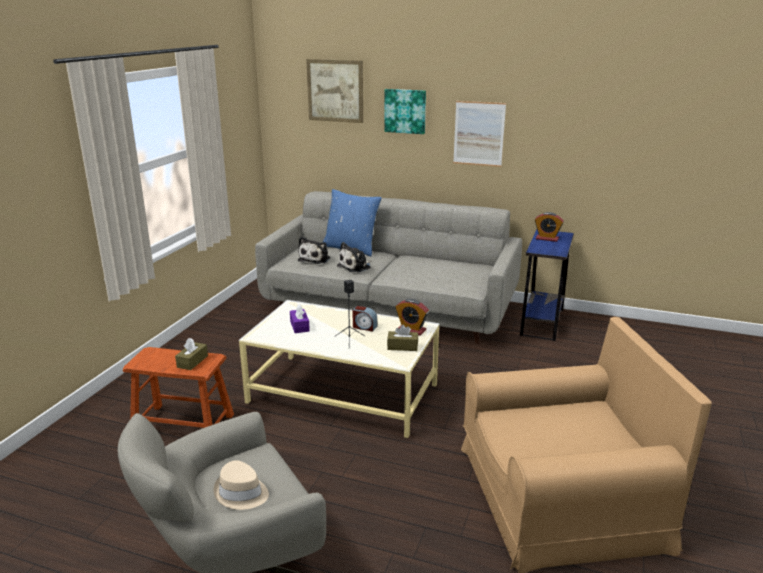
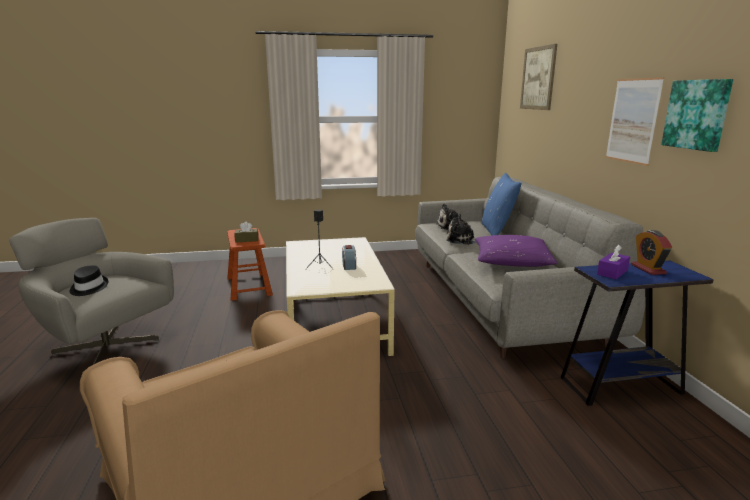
camera: 60 degrees right, 5 degrees down
(241, 493) = (88, 288): beige hat -> black hat
(299, 326) = (325, 249): purple tissue box -> purple tissue box (612, 272)
(402, 346) = (328, 285): brown tissue box -> none
(405, 111) = (578, 95): picture -> picture (697, 114)
(411, 330) = (364, 281): alarm clock -> none
(431, 268) = (511, 261): none -> purple pillow

